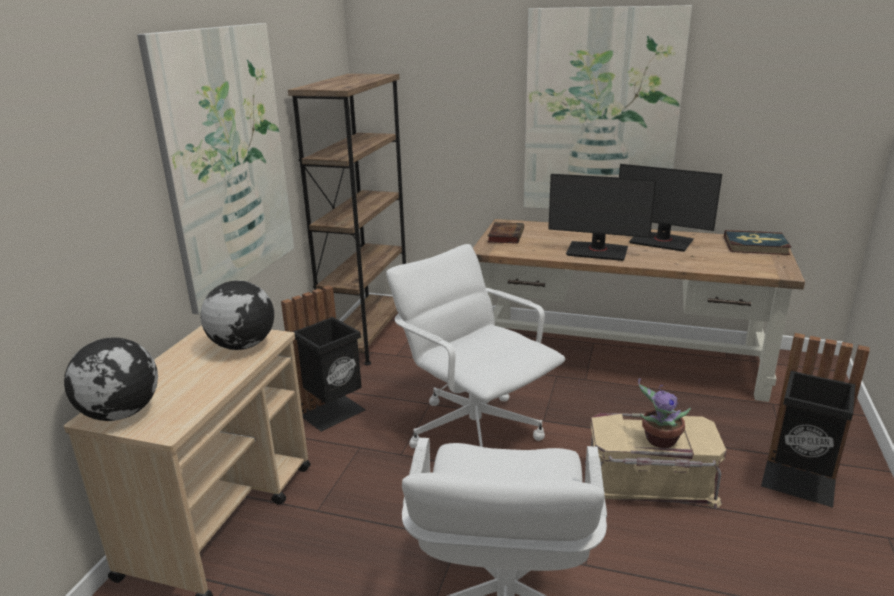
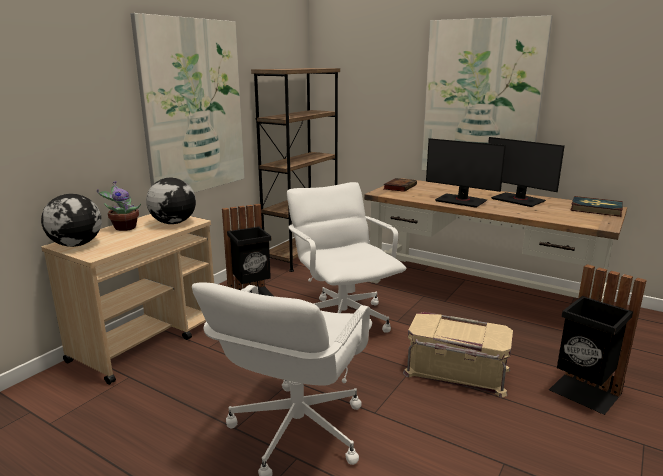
camera: 15 degrees right, 5 degrees down
(659, 440) = (459, 335): potted plant -> potted plant (124, 228)

